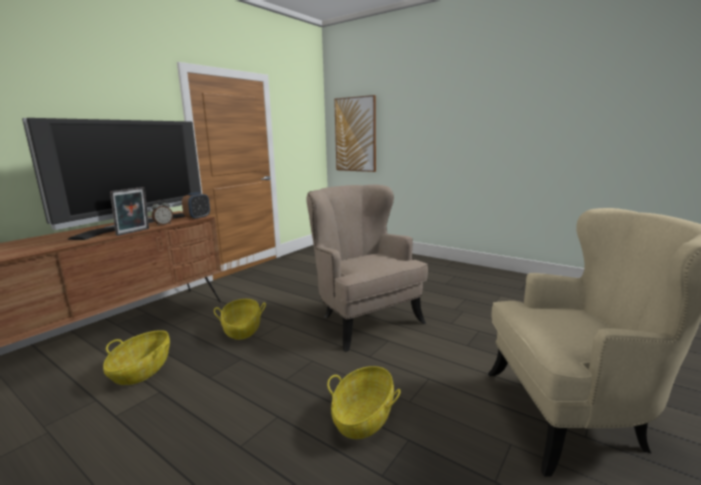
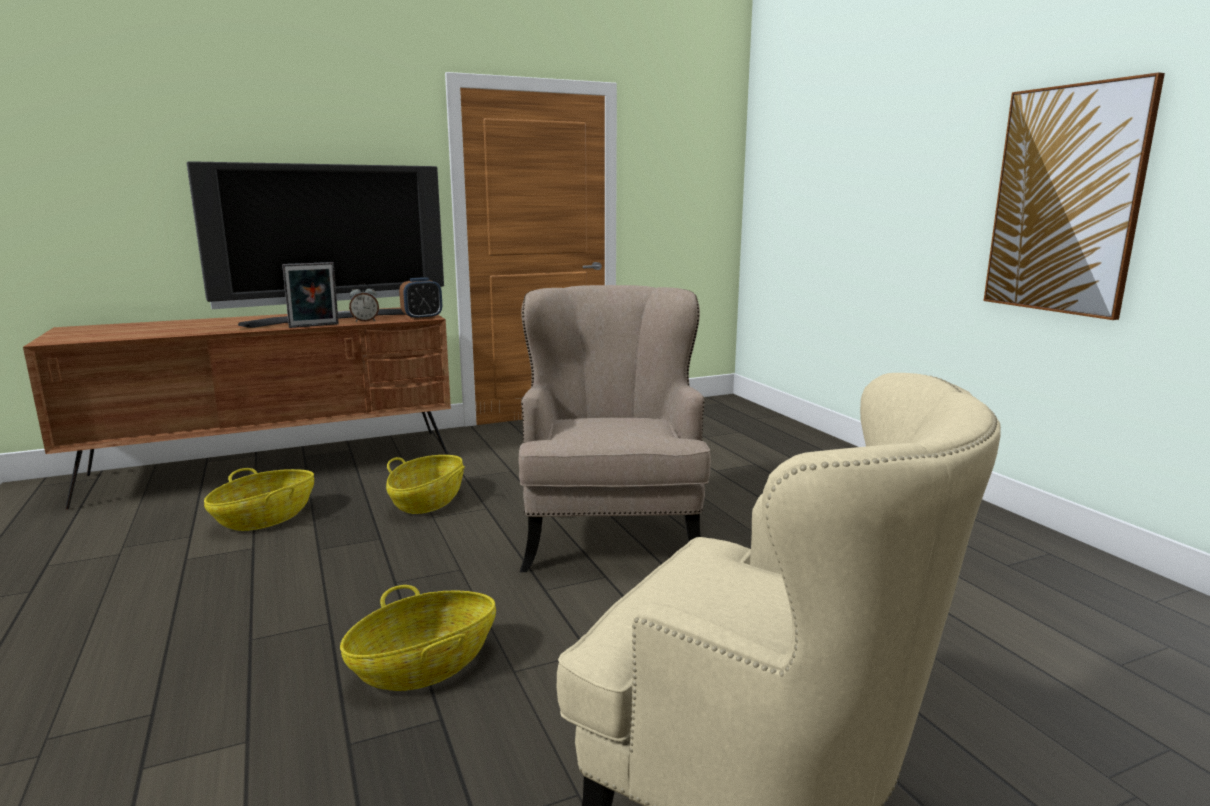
camera: 30 degrees right, 0 degrees up
(355, 134) = (786, 192): picture -> picture (1066, 200)

